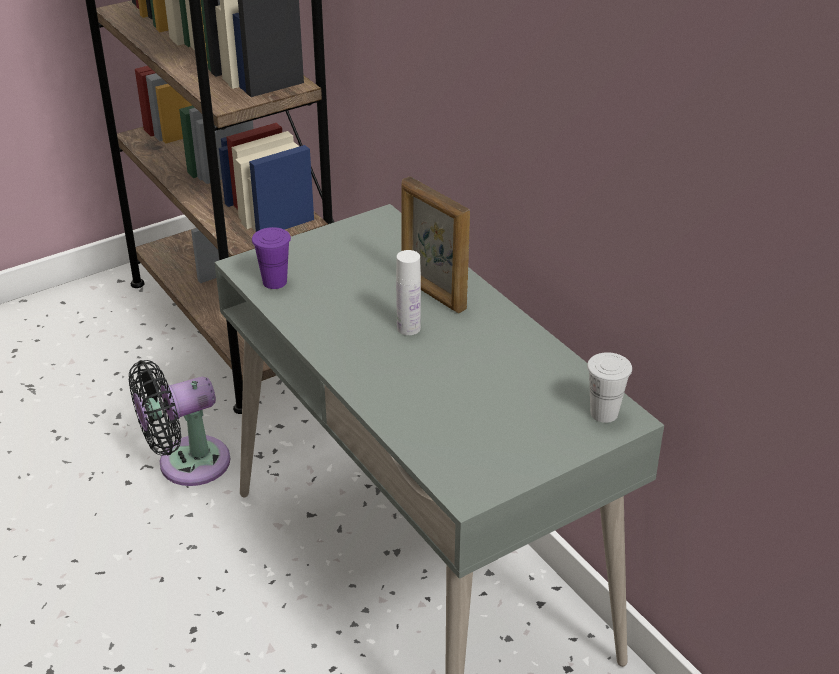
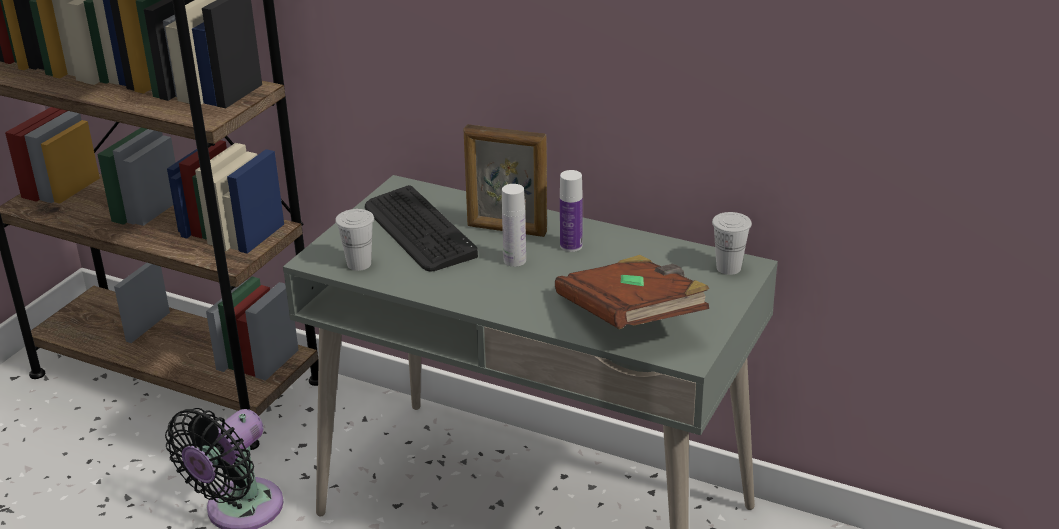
camera: 30 degrees left, 5 degrees down
(275, 282) = (359, 264): purple cup -> white cup
(356, 267) = (418, 230): none -> keyboard
(455, 430) = (632, 318): none -> brown book
(474, 332) = (571, 246): none -> bottle

